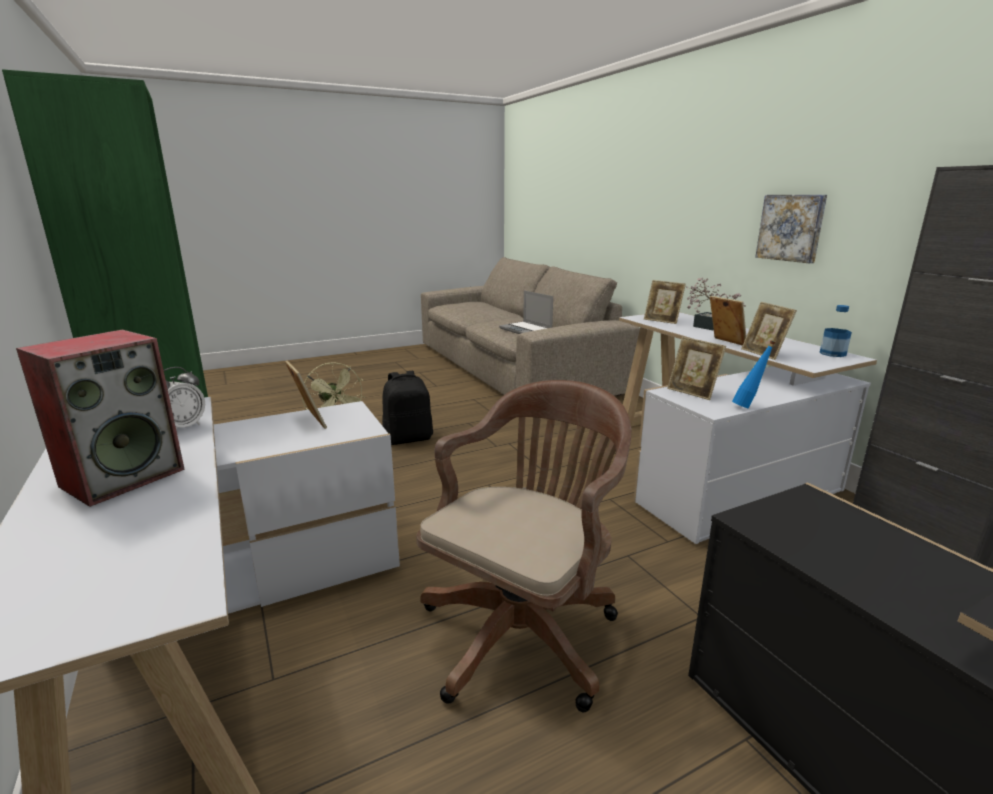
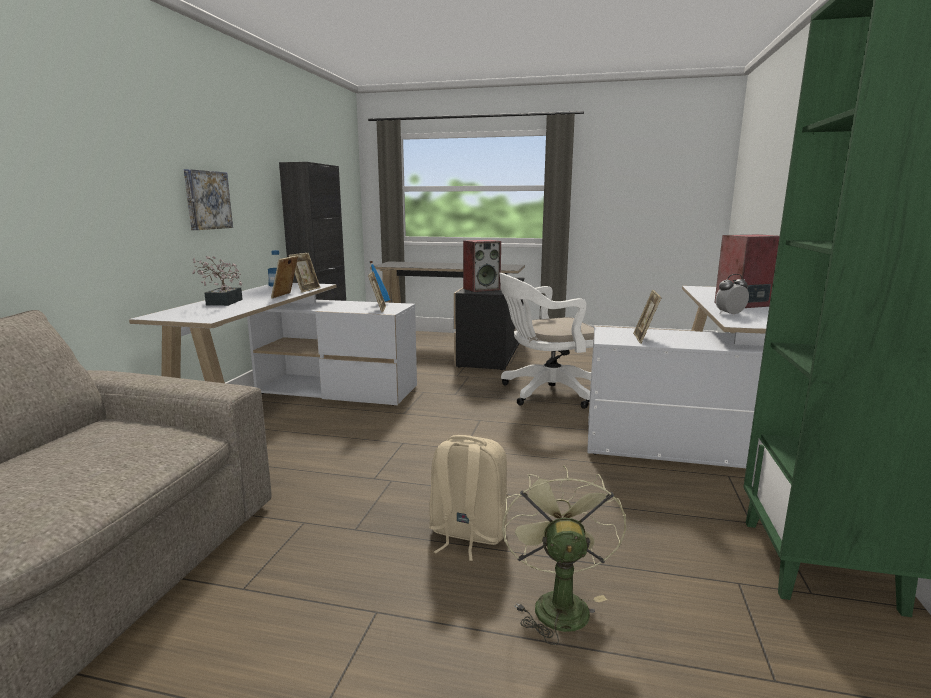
camera: 140 degrees left, 5 degrees down
(408, 438) = (466, 534): black backpack -> beige backpack
(525, 629) = (546, 392): brown office chair -> white office chair
(526, 330) = (113, 443): laptop -> none
(662, 320) = (211, 312): picture frame -> none
(837, 530) = (481, 289): none -> speaker

